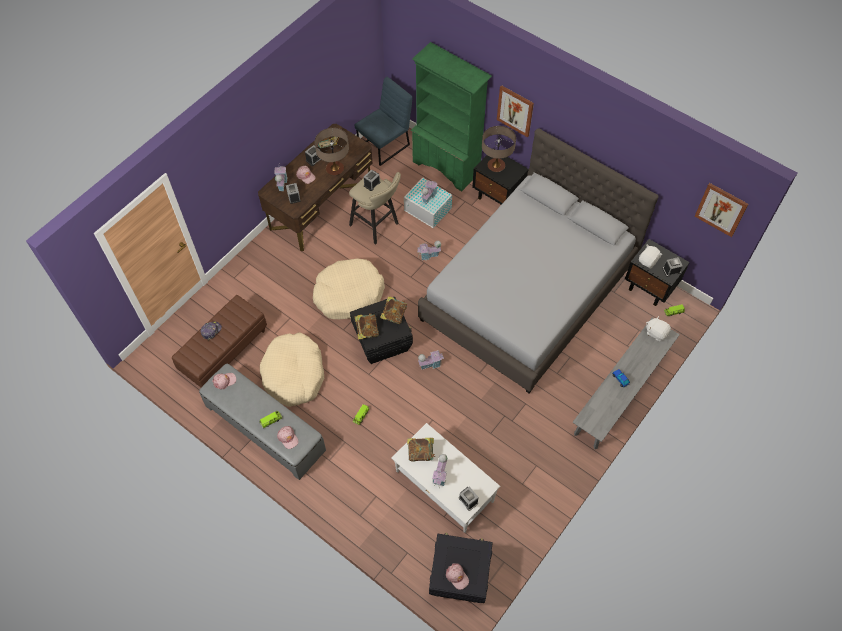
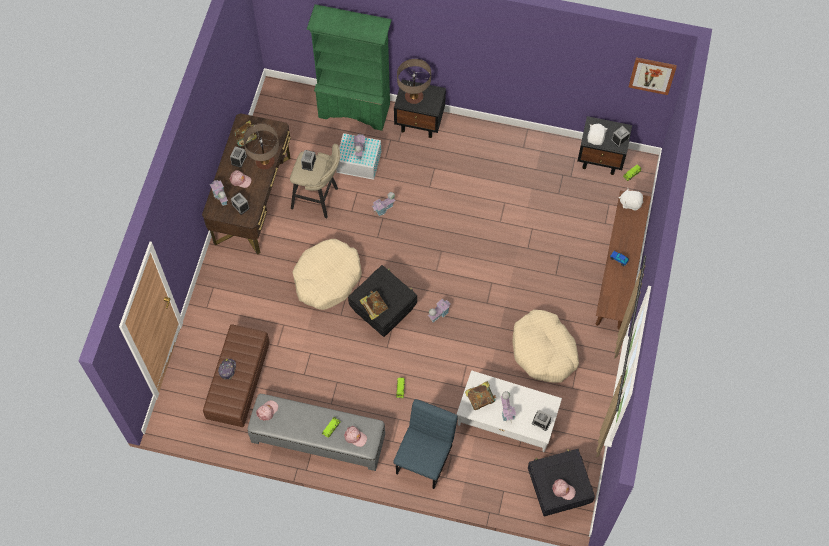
camera: 25 degrees left, 5 degrees up
(294, 374) = (317, 377): beige dog bed -> beige dog bed (544, 351)
(385, 145) = (282, 110): blue chair -> blue chair (425, 458)
(394, 315) = (391, 283): book -> none
(515, 110) = (422, 42): picture -> none
(529, 291) = (494, 206): grey bed -> none
(620, 393) = (619, 270): grey bench -> brown bench

